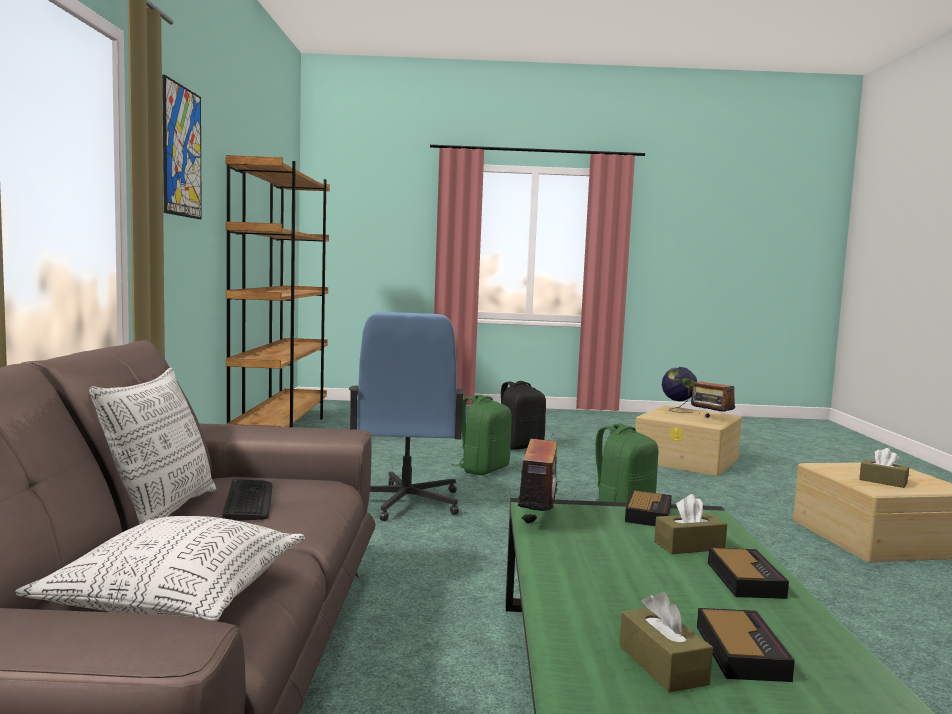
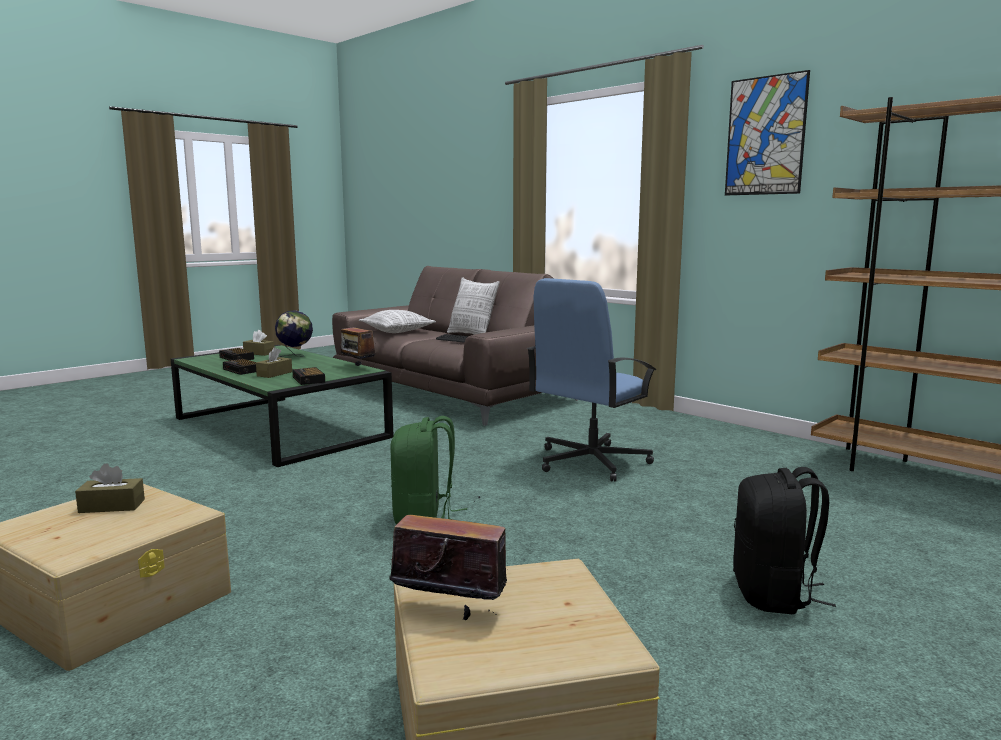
camera: 135 degrees right, 5 degrees up
(404, 502) = (590, 462): blue office chair -> blue office chair turned 90 degrees counterclockwise
(483, 469) = (658, 521): green backpack -> none
(677, 410) = (572, 635): globe -> globe (295, 356)

